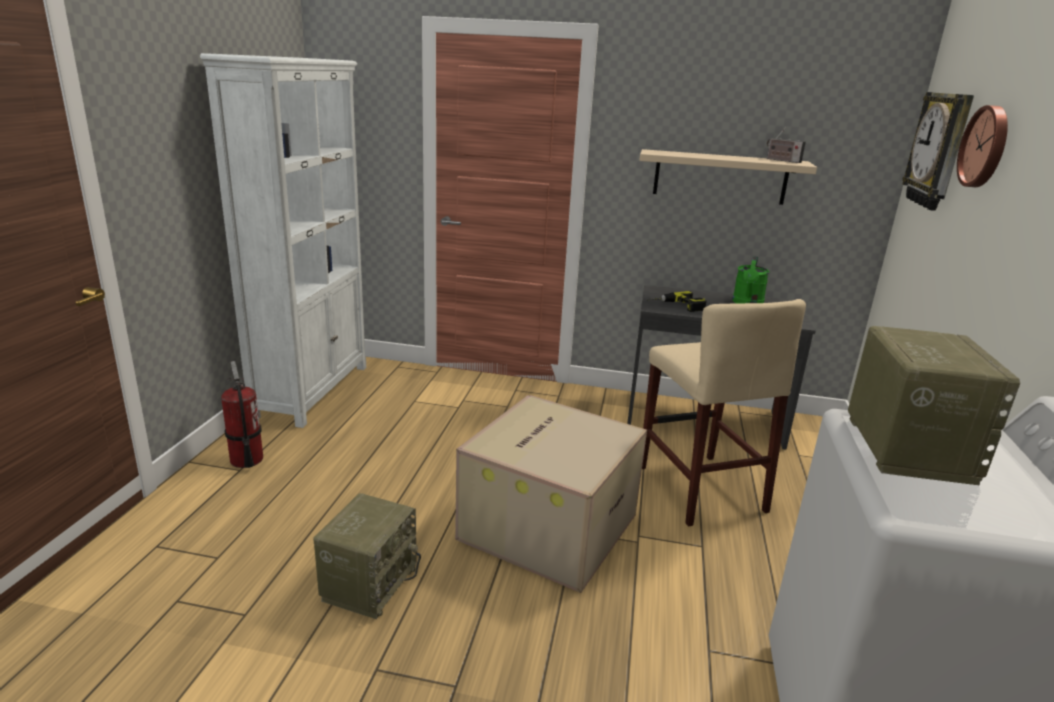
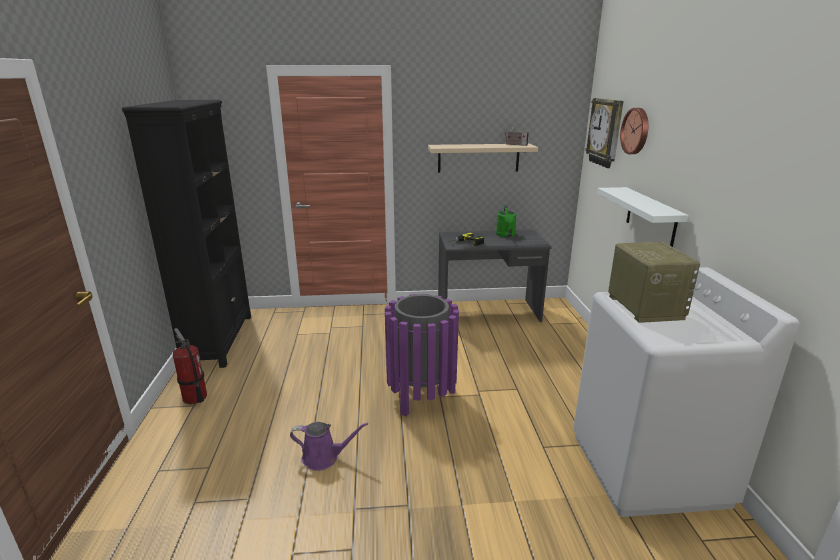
camera: 15 degrees left, 0 degrees up
(313, 390) = (219, 340): white bookcase -> black bookcase
(369, 582) = (324, 457): radio -> purple watering can
(547, 524) = (421, 396): cardboard box -> purple trash can
(700, 488) = (502, 355): beige stool -> none
(985, 298) = (651, 217): none -> white shelf

